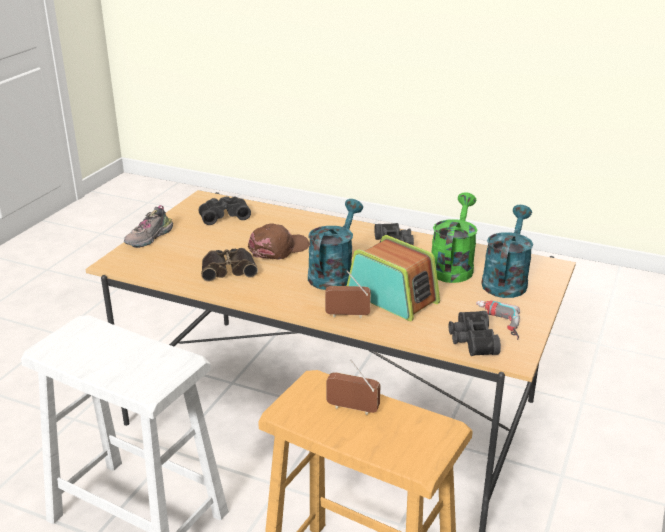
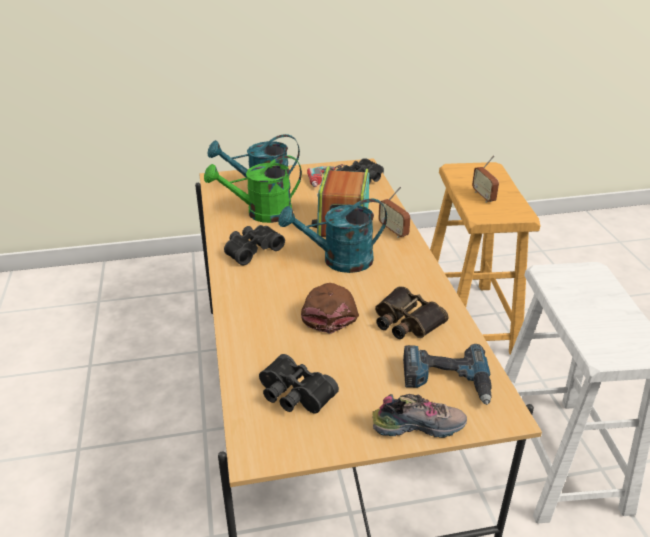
camera: 125 degrees left, 5 degrees up
(161, 259) = (446, 380): none -> power drill
(278, 248) = (329, 311): brown cap -> brown cap turned 75 degrees clockwise

